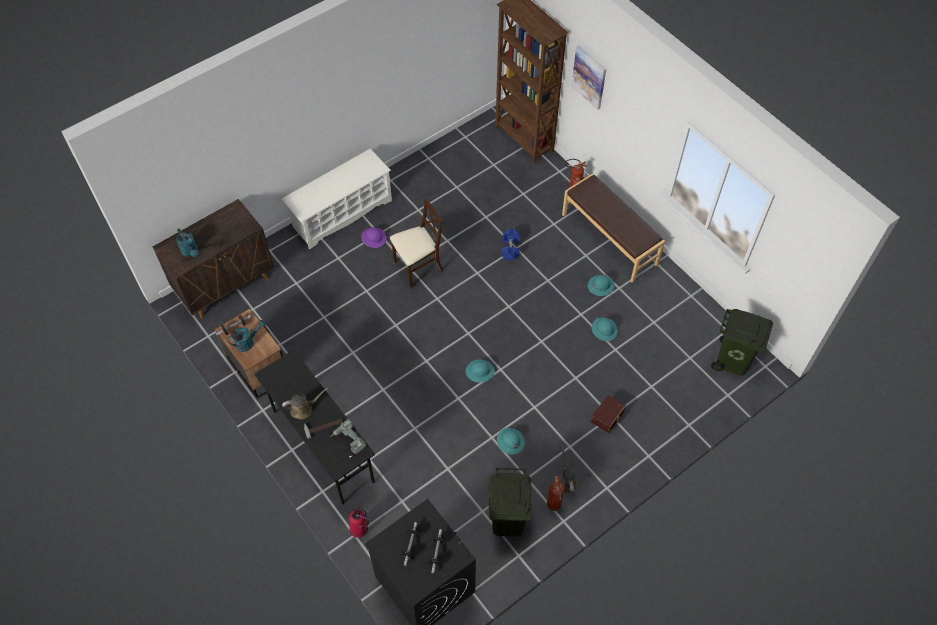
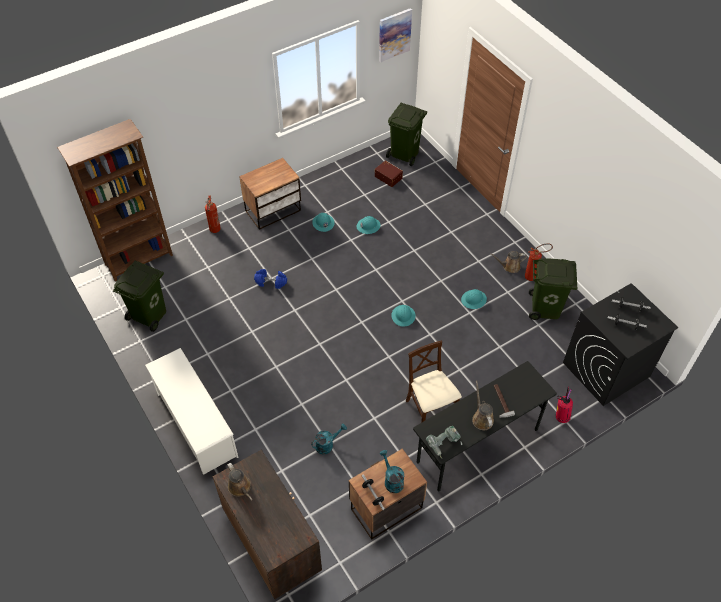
camera: 85 degrees left, 5 degrees down
(191, 252) = (283, 525): turquoise watering can -> turquoise watering can (327, 444)
(226, 219) = (240, 488): none -> brown watering can
(349, 441) = (516, 380): power drill -> power drill (444, 445)
(374, 238) = (236, 395): purple hard hat -> none
(418, 268) = (281, 357): beige chair -> beige chair (429, 411)
(458, 159) = (150, 315): none -> green trash can
(589, 77) = (168, 131): picture -> picture (394, 34)
(608, 417) = (452, 234): brown storage box -> brown storage box (388, 177)
(610, 238) = (274, 211): brown bench -> nightstand

